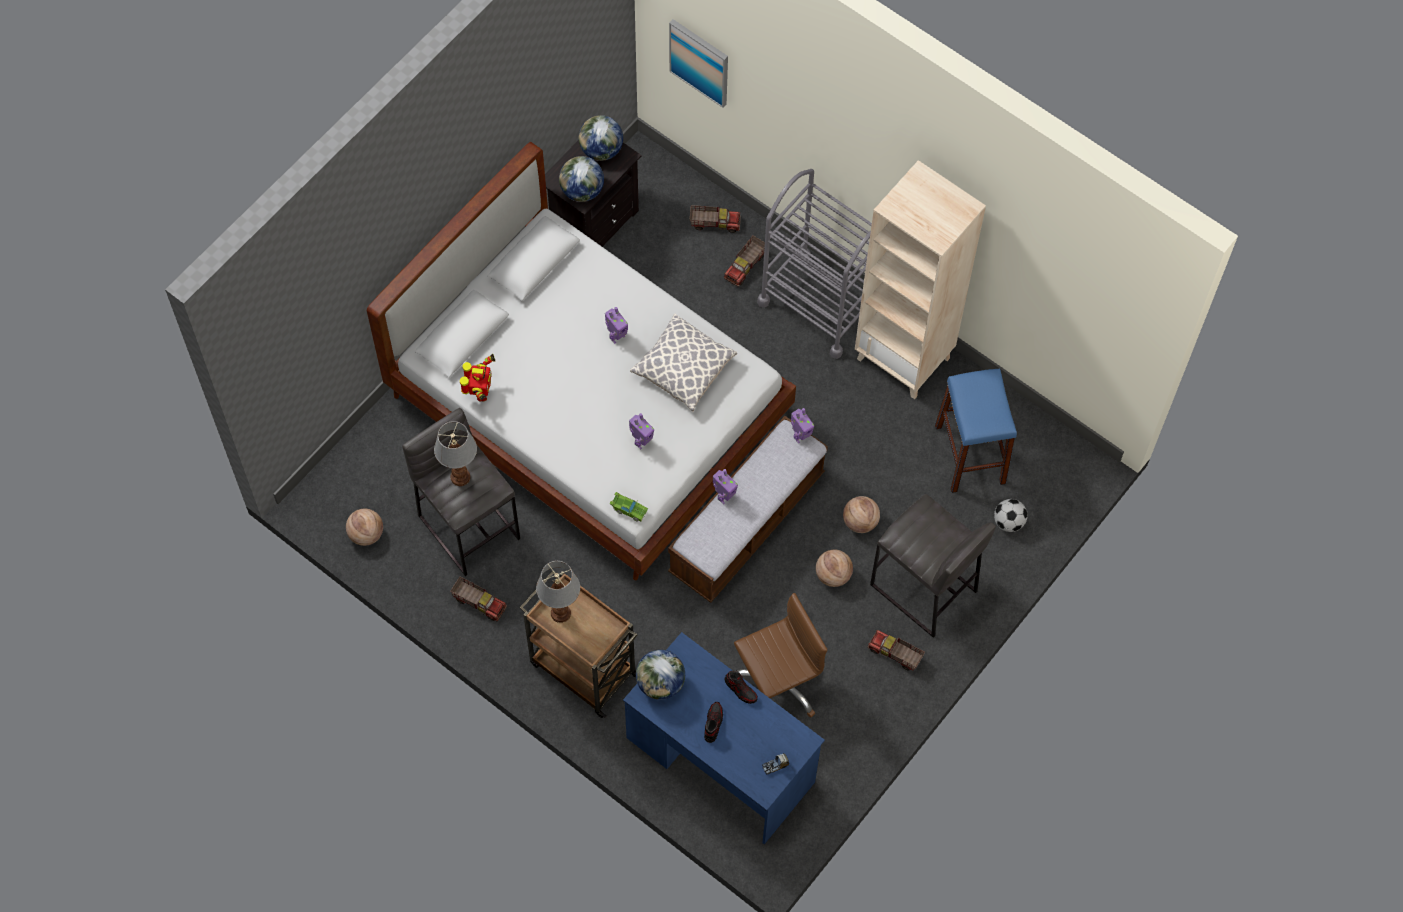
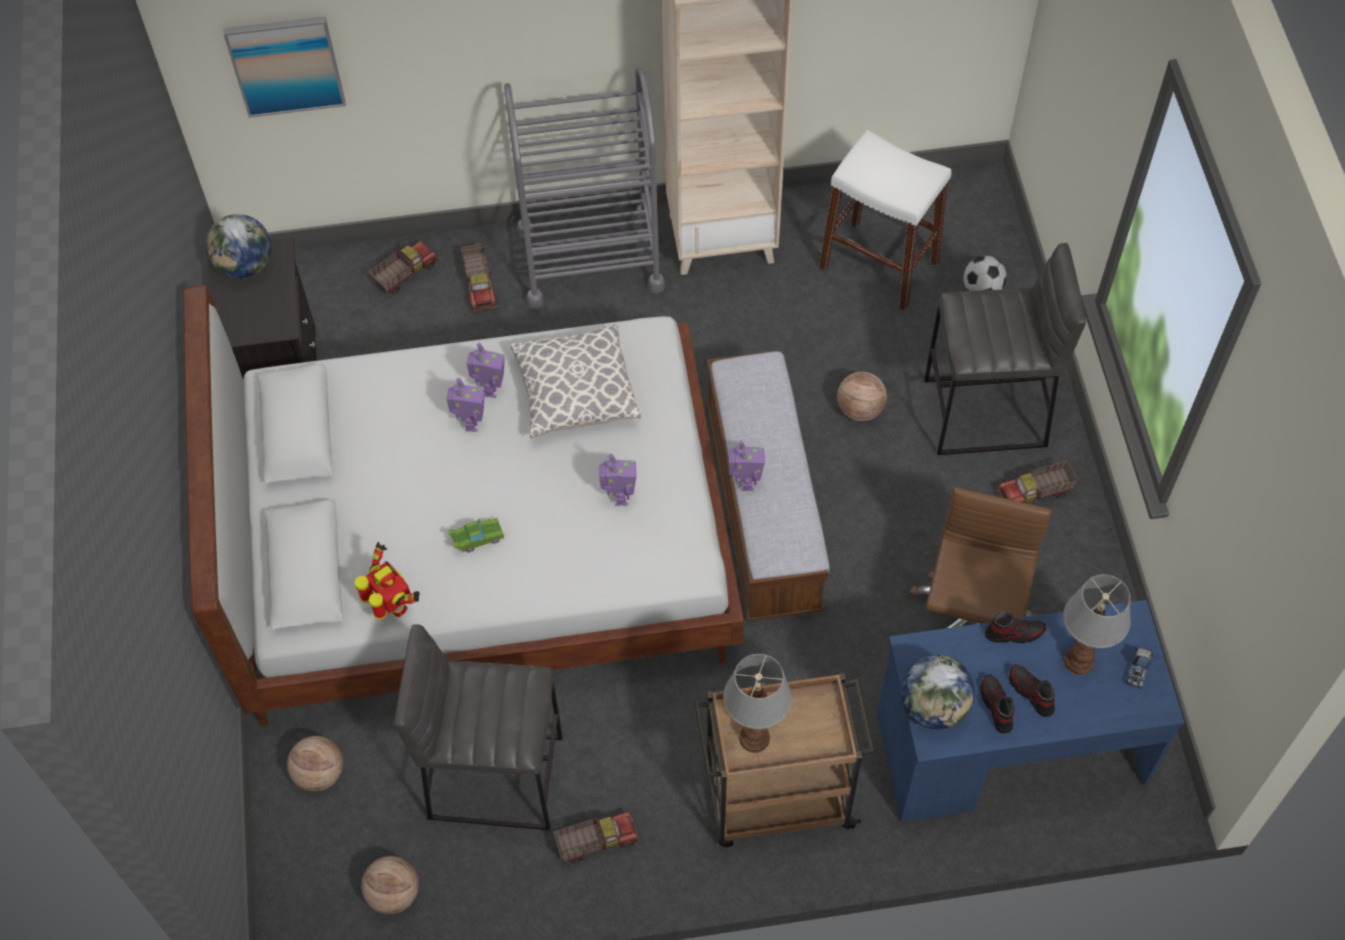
camera: 45 degrees left, 5 degrees down
(461, 476) = (479, 706): table lamp -> table lamp (1079, 660)
(582, 191) = (270, 319): globe -> none
(628, 510) = (687, 573): green toy car -> green toy car (477, 539)
(689, 713) = (996, 706): none -> shoe
(800, 436) = (747, 362): toy robot -> toy robot (490, 389)
(833, 575) = (895, 478): basketball -> basketball (319, 774)
(970, 454) = (879, 265): blue stool -> white stool

